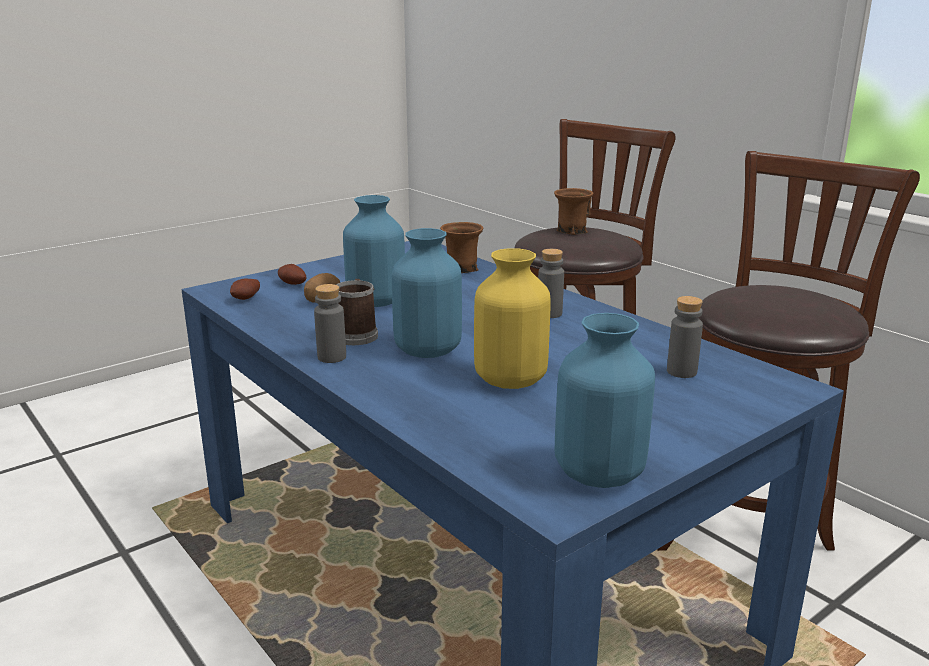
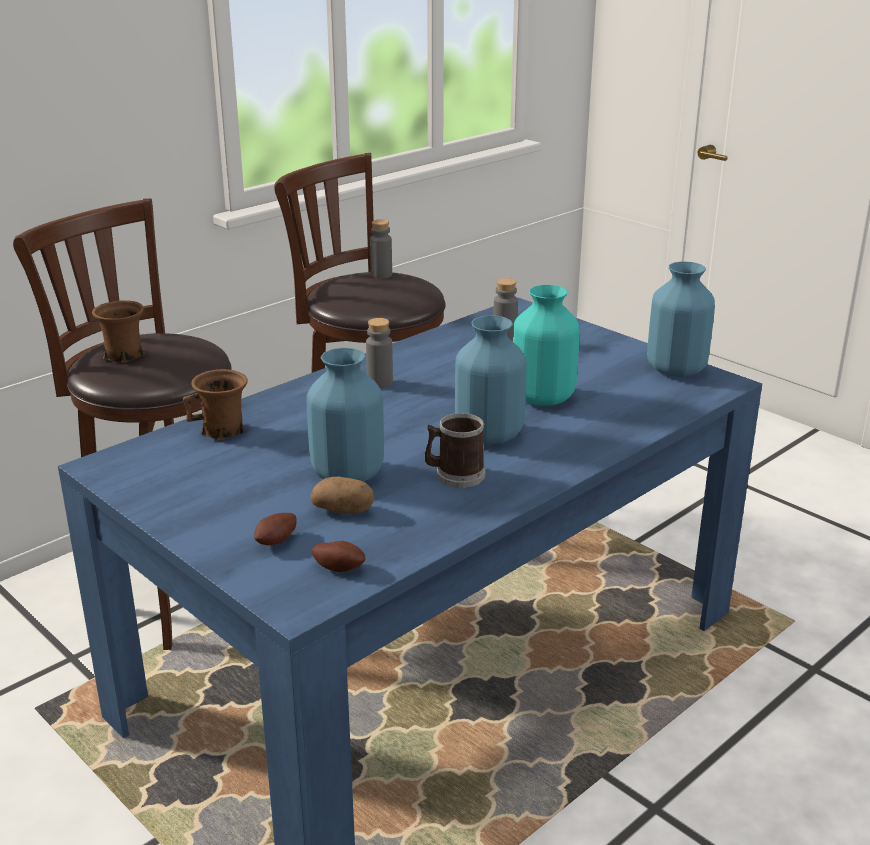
camera: 95 degrees left, 5 degrees up
(332, 357) = (519, 482): grey bottle -> grey bottle (381, 275)
(511, 380) = (543, 397): yellow vase -> turquoise vase

